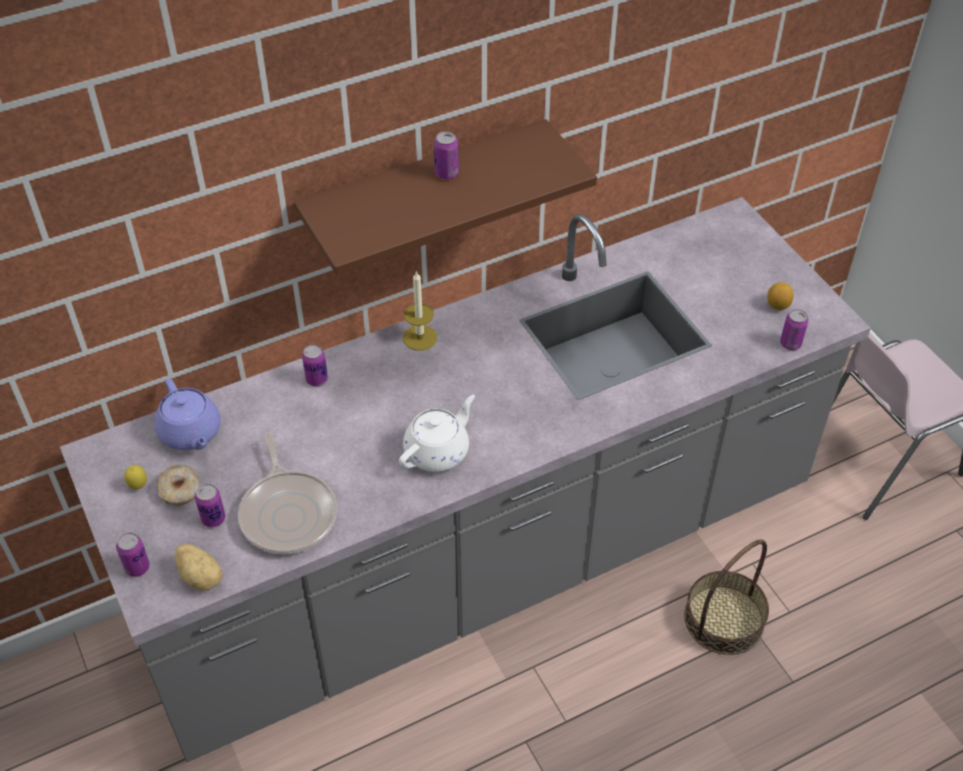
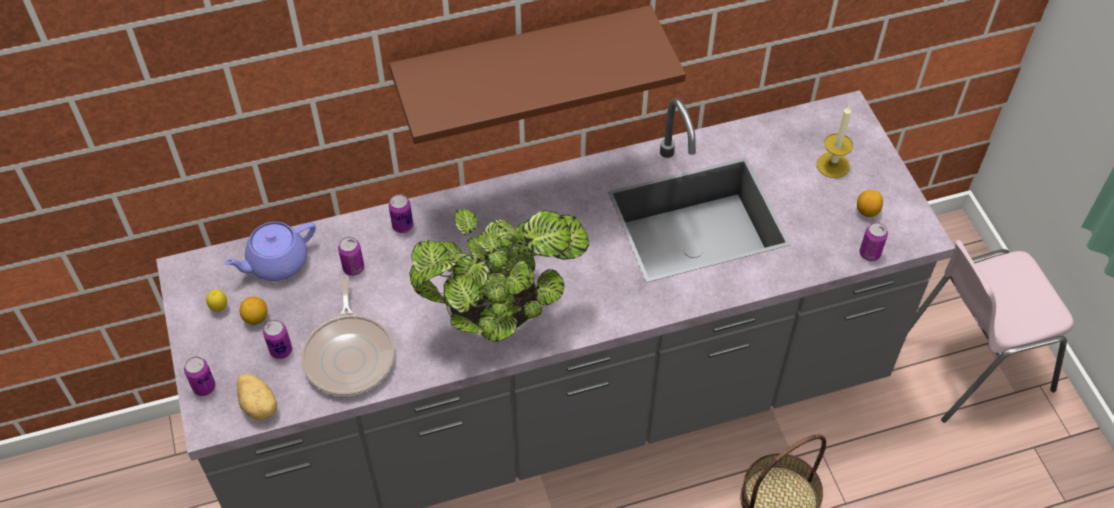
camera: 10 degrees right, 5 degrees up
(180, 490) = (256, 318): donut -> lemon
(190, 433) = (276, 262): purple teapot -> purple teapot turned 75 degrees clockwise
(420, 337) = (508, 197): candle -> candle (833, 165)
(438, 451) = (501, 314): white teapot -> potted plant
(446, 173) = (540, 52): can -> can (353, 268)

